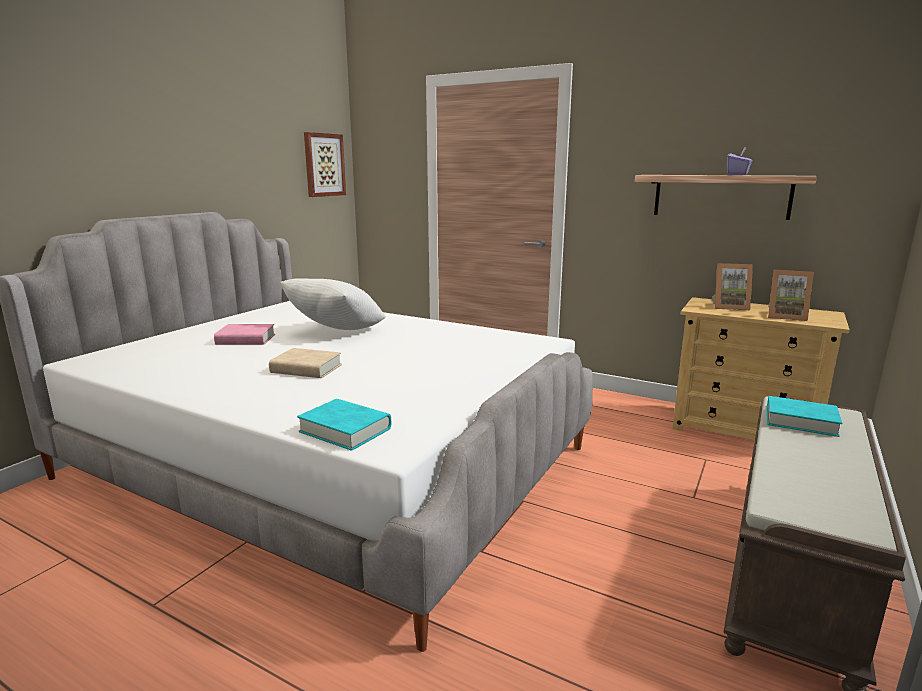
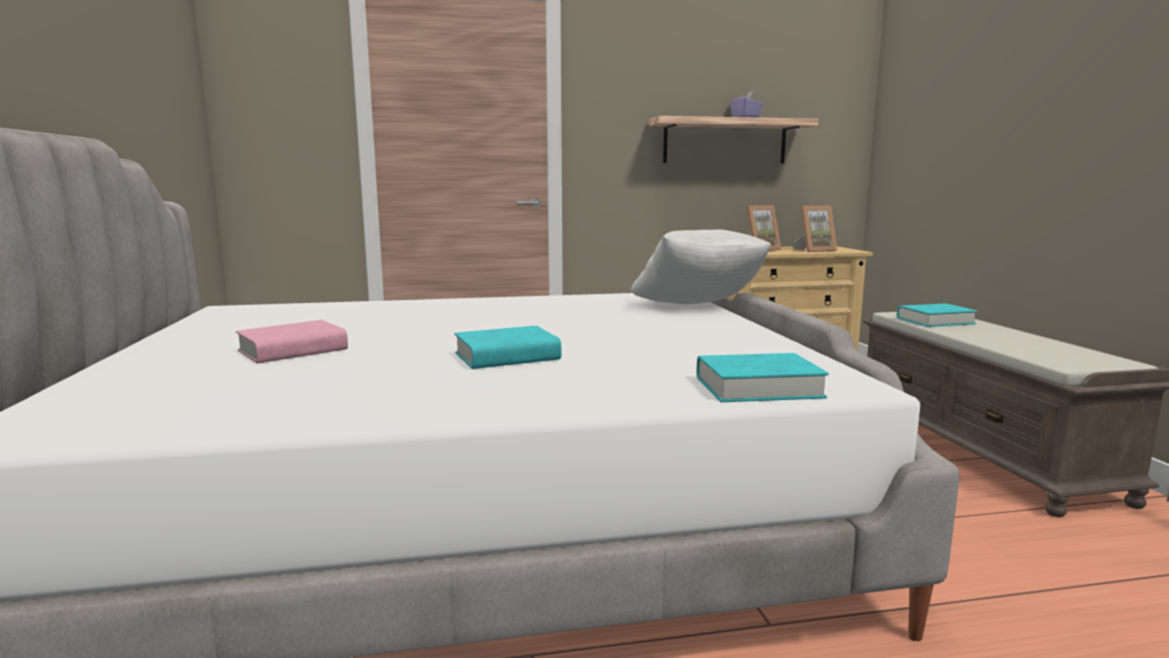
camera: 40 degrees left, 5 degrees down
(306, 369) = (507, 357): beige book -> turquoise book
(324, 165) = (182, 90): picture -> none
(336, 332) = (413, 323): white pillow -> white pillow (697, 307)

